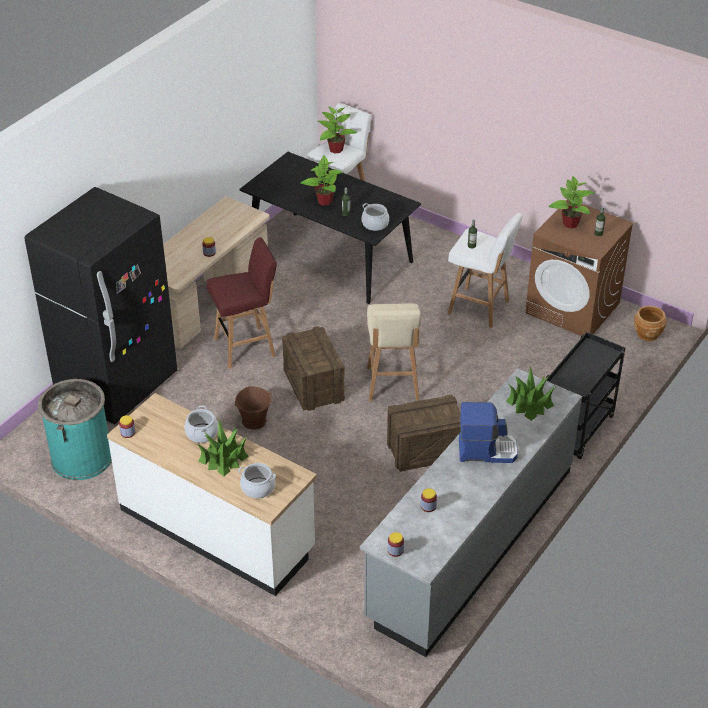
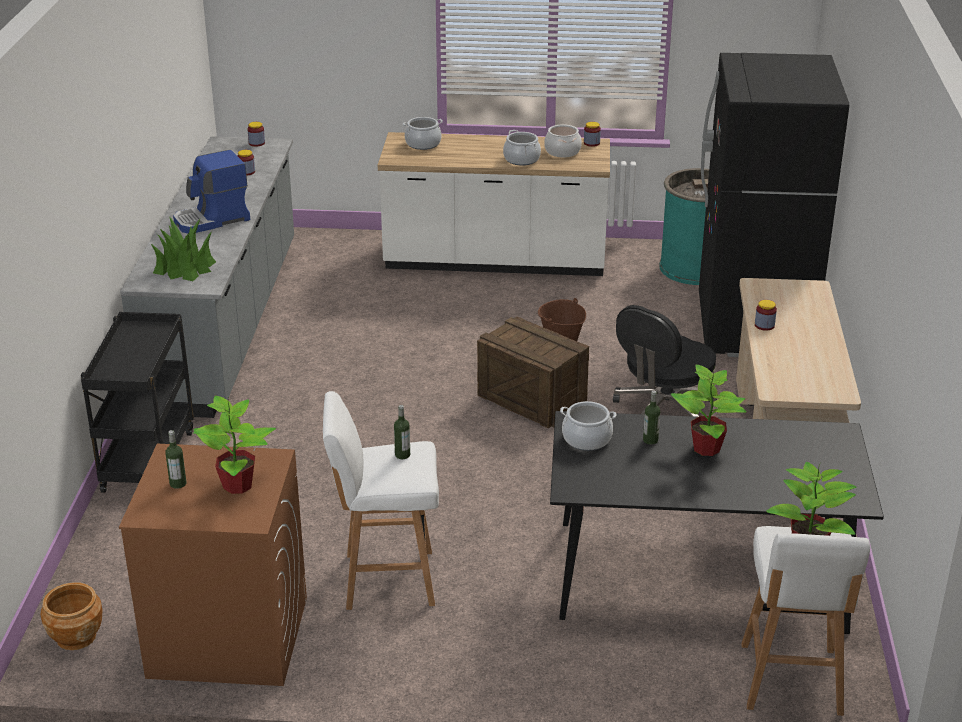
camera: 150 degrees right, 10 degrees down
(161, 431) = (562, 151): none -> cooking pot
(223, 458) = (479, 151): potted plant -> none
(246, 347) = (663, 411): red stool -> black office chair
(392, 384) = (432, 432): beige stool -> none
(424, 450) = (335, 380): crate -> none

